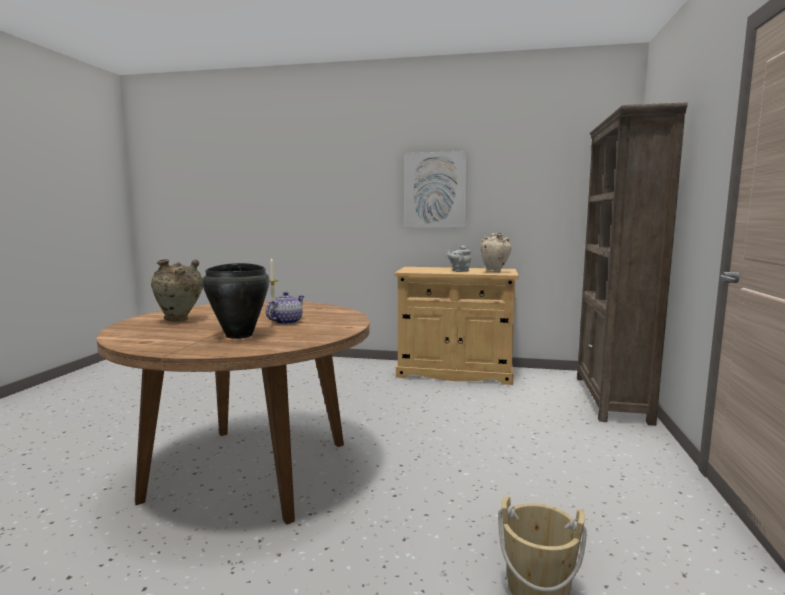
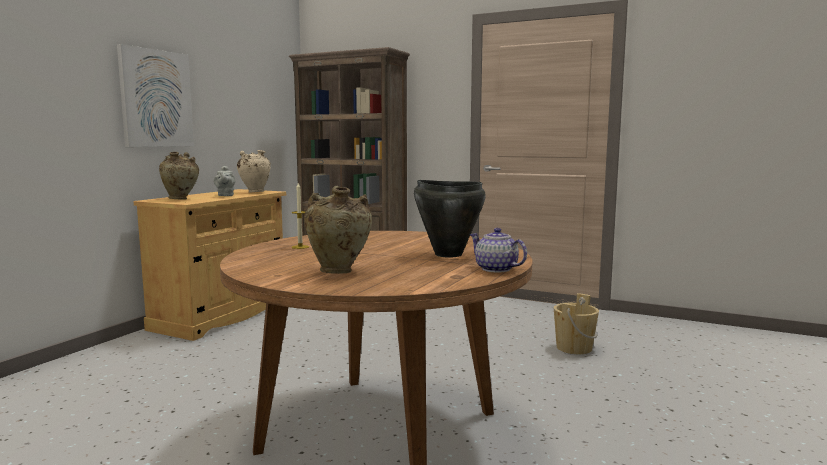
camera: 75 degrees left, 0 degrees up
(286, 322) = (396, 245): teapot -> teapot (496, 269)
(423, 269) = (181, 199): none -> beige vase

